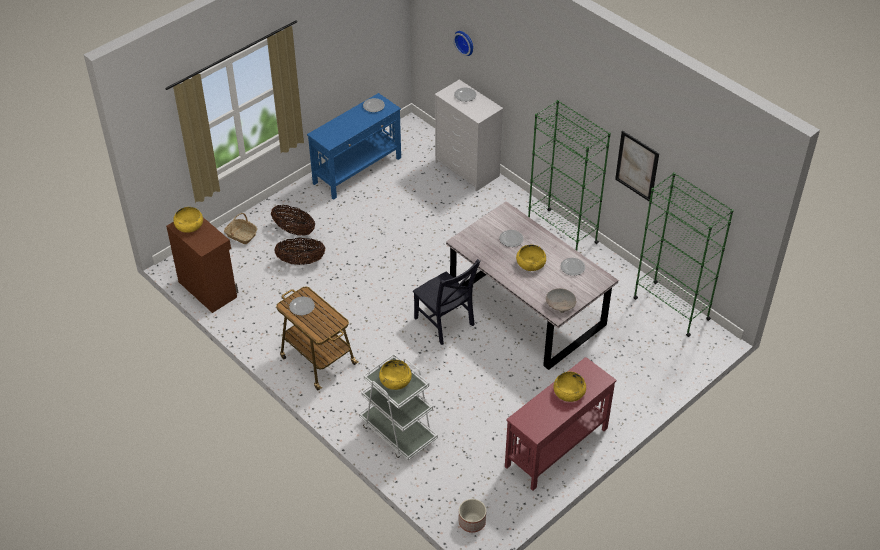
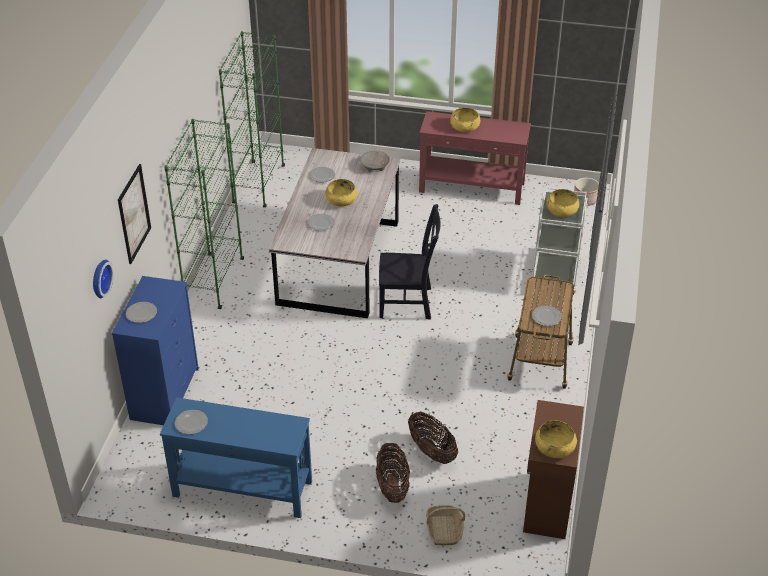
camera: 125 degrees left, 5 degrees down
(445, 323) = (408, 303): black chair -> black chair turned 75 degrees clockwise
(467, 169) = (165, 393): white dresser -> blue dresser
(637, 166) = (204, 117): picture -> picture (134, 214)

